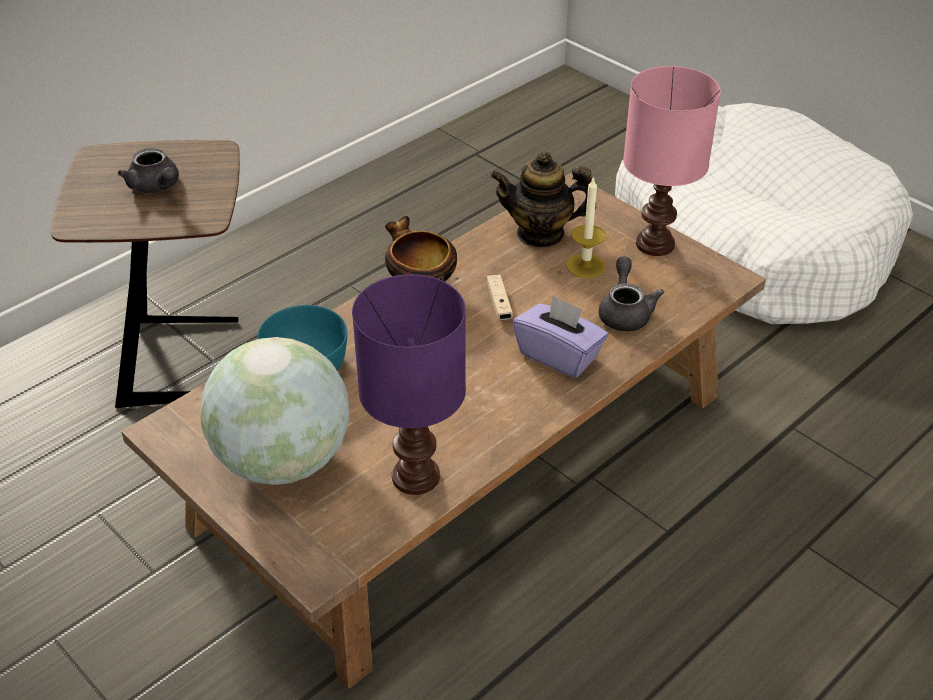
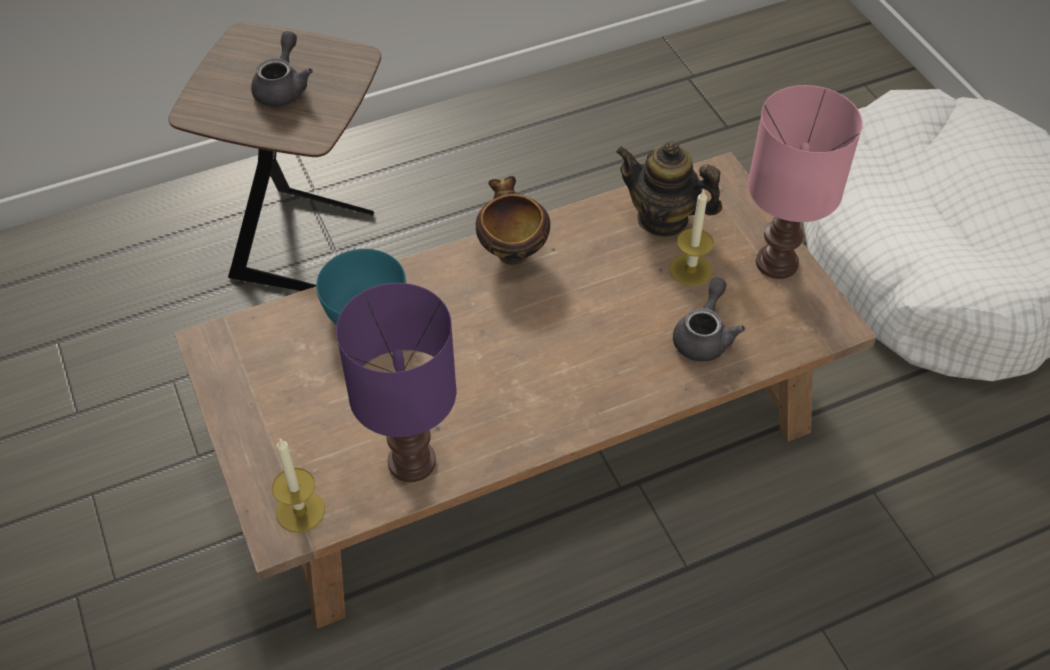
camera: 20 degrees right, 10 degrees up
(156, 187) = (283, 87): grey teapot -> grey teapot turned 150 degrees counterclockwise
(282, 460) = (300, 407): globe -> none
(328, 547) = (300, 511): none -> candle
(499, 303) = (581, 290): beige game controller -> none
(559, 355) = (612, 368): purple tissue box -> none

